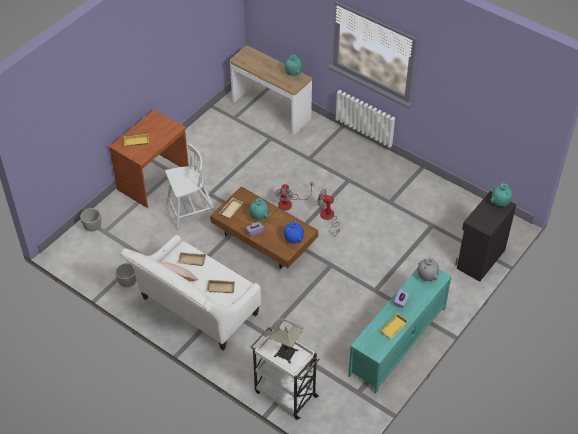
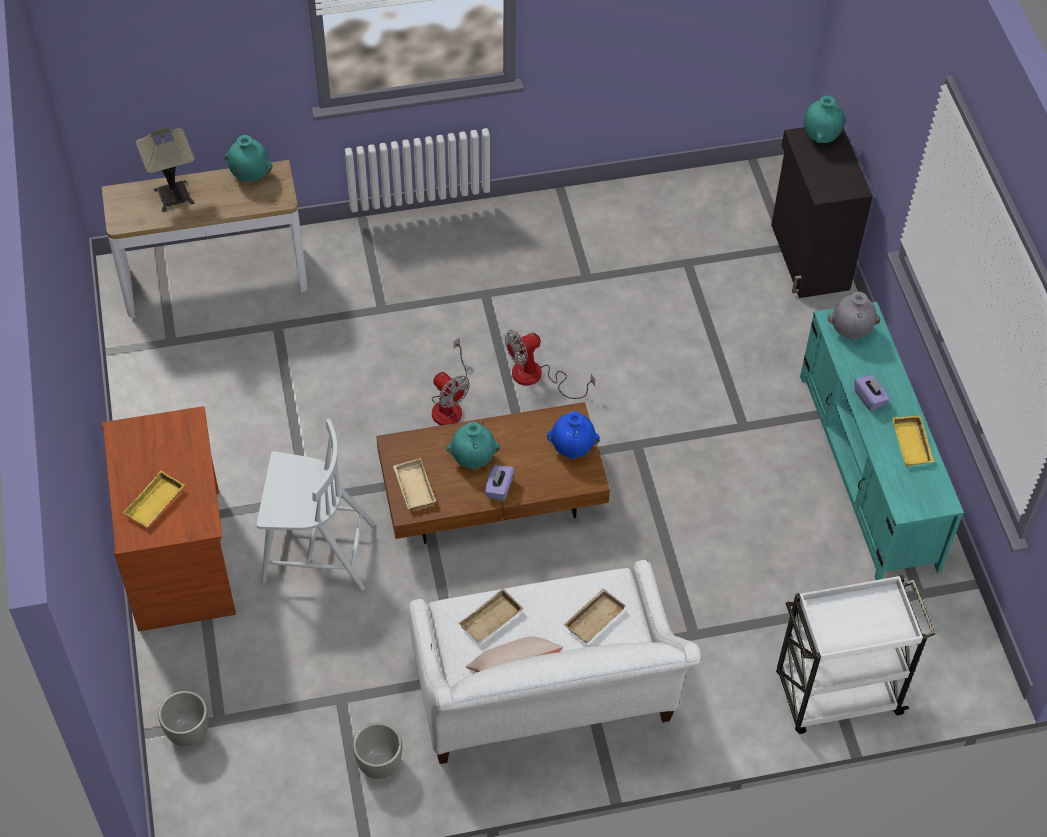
camera: 50 degrees left, 5 degrees up
(191, 210) = (316, 552): white chair -> white chair turned 75 degrees clockwise
(286, 353) = (859, 617): table lamp -> table lamp (174, 196)

